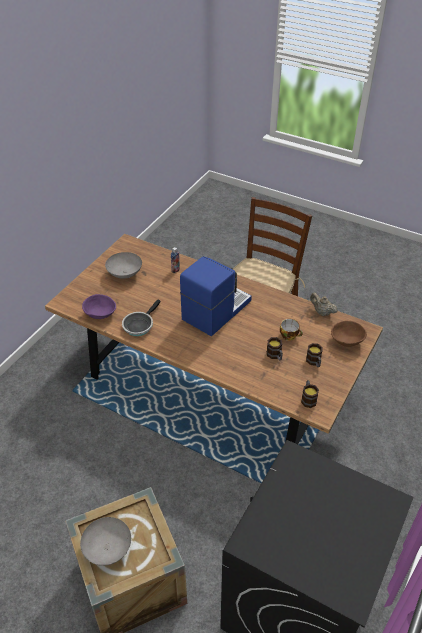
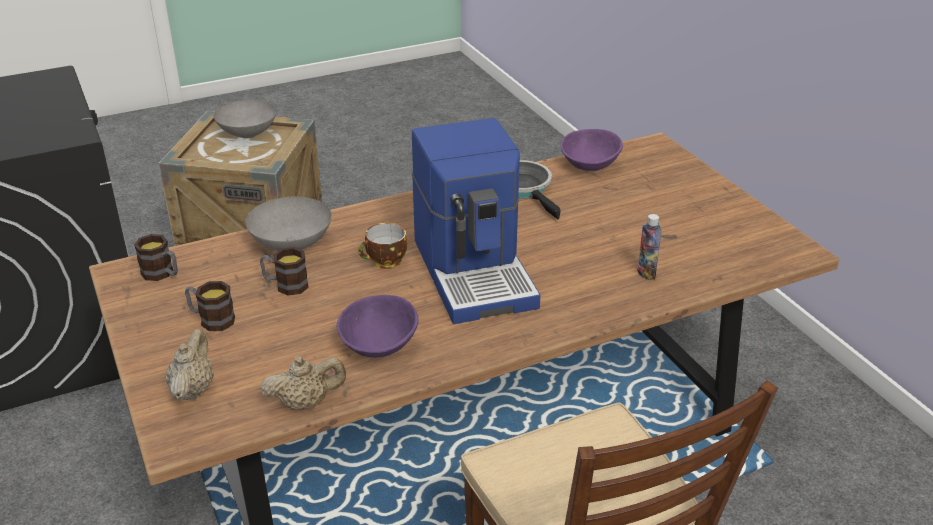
camera: 125 degrees right, 10 degrees down
(125, 273) = (685, 217): grey bowl -> grey bowl (292, 245)
(280, 311) = (379, 346): none -> purple bowl
(290, 336) = (305, 324): cup -> cup (385, 262)
(346, 341) = (193, 389): brown bowl -> beige teapot

